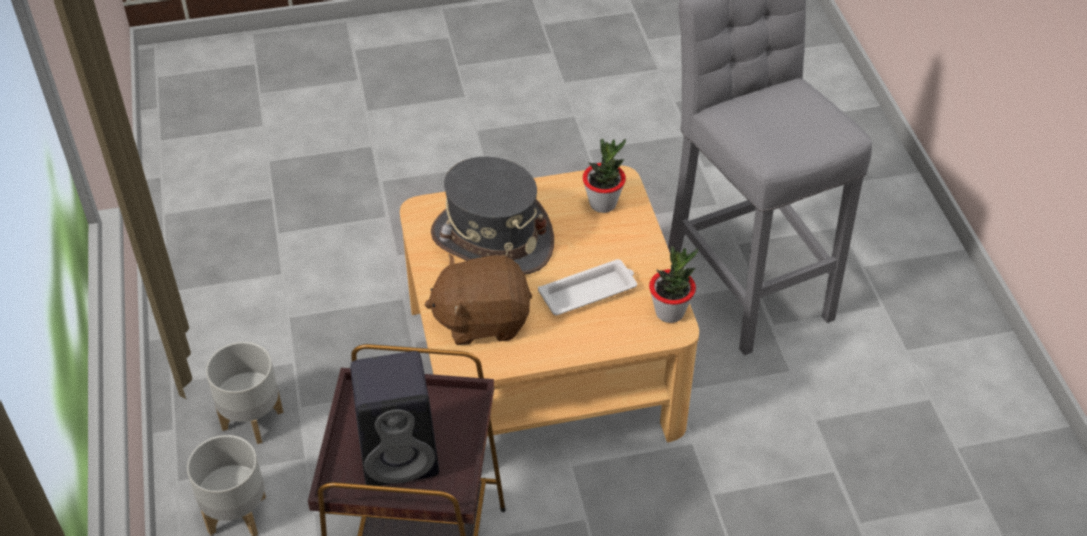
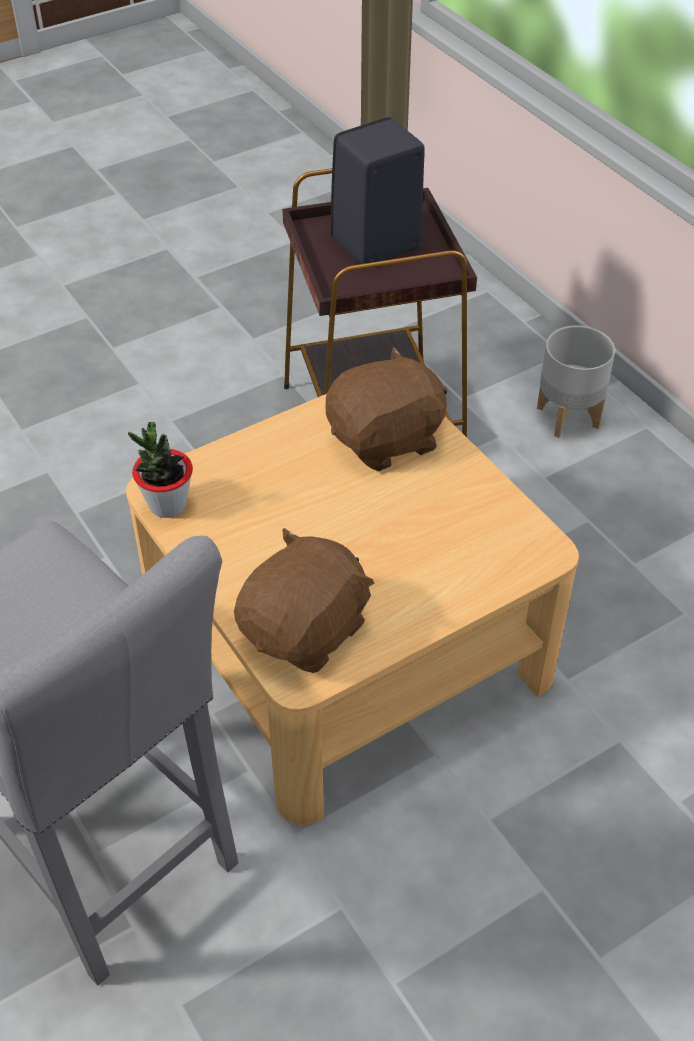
camera: 160 degrees right, 0 degrees up
(251, 419) = (627, 496): grey planter -> none
(492, 240) = (430, 536): grey hat -> none
(589, 292) = (275, 503): white tray -> none
(603, 203) = (306, 631): potted plant -> brown plush toy

